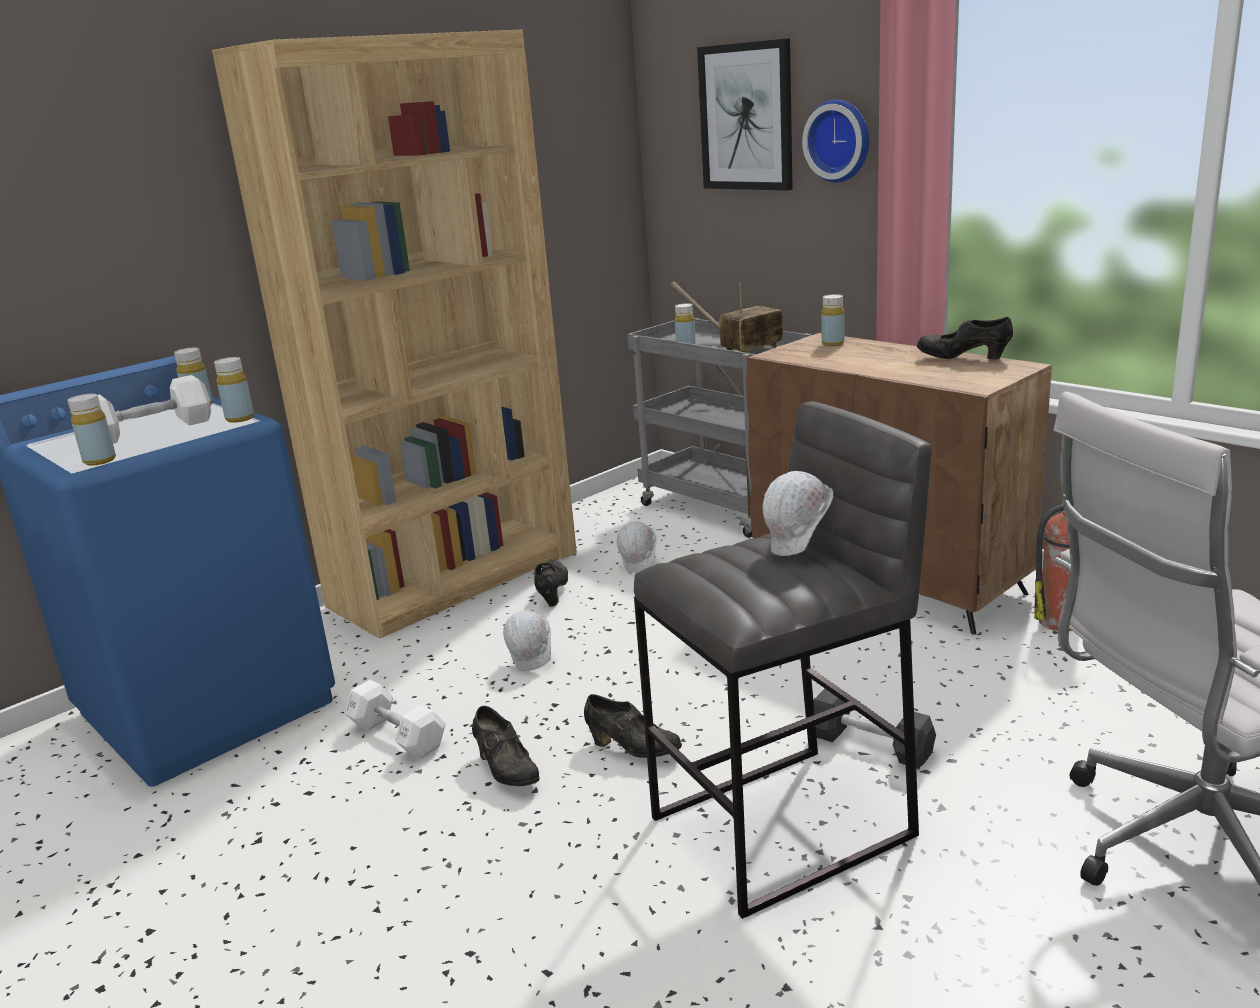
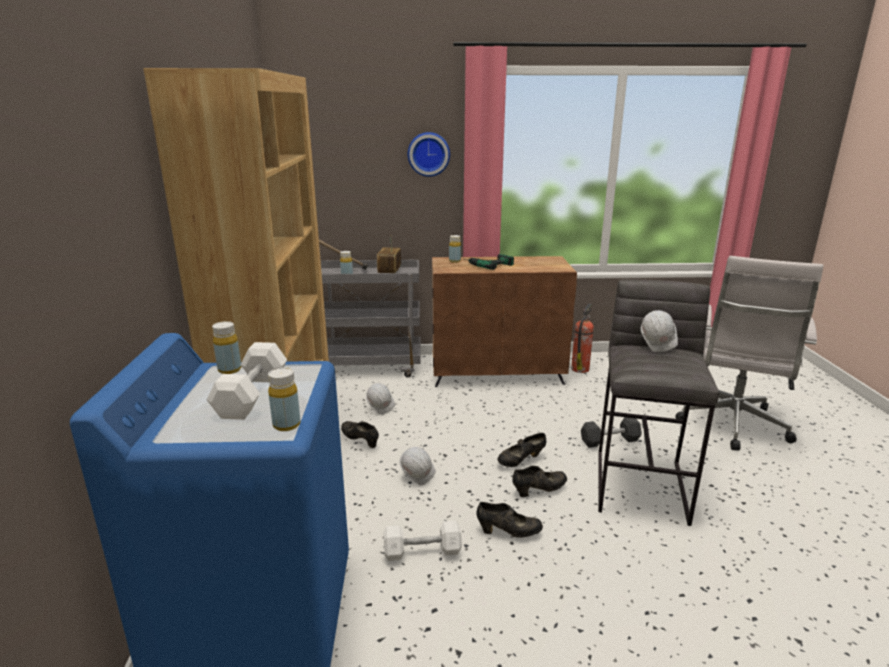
camera: 50 degrees left, 0 degrees up
(240, 418) = (301, 367): yellow bottle -> none
(746, 117) = (363, 140): picture -> none
(868, 356) = (487, 264): none -> power drill
(963, 358) = (526, 259): black shoe -> black shoe (521, 461)

